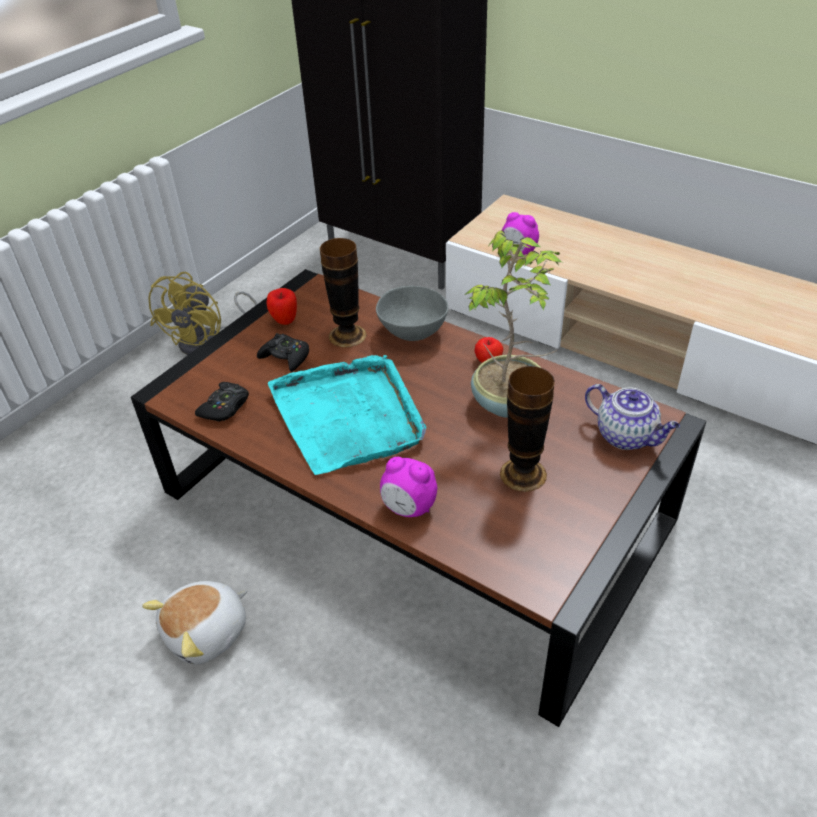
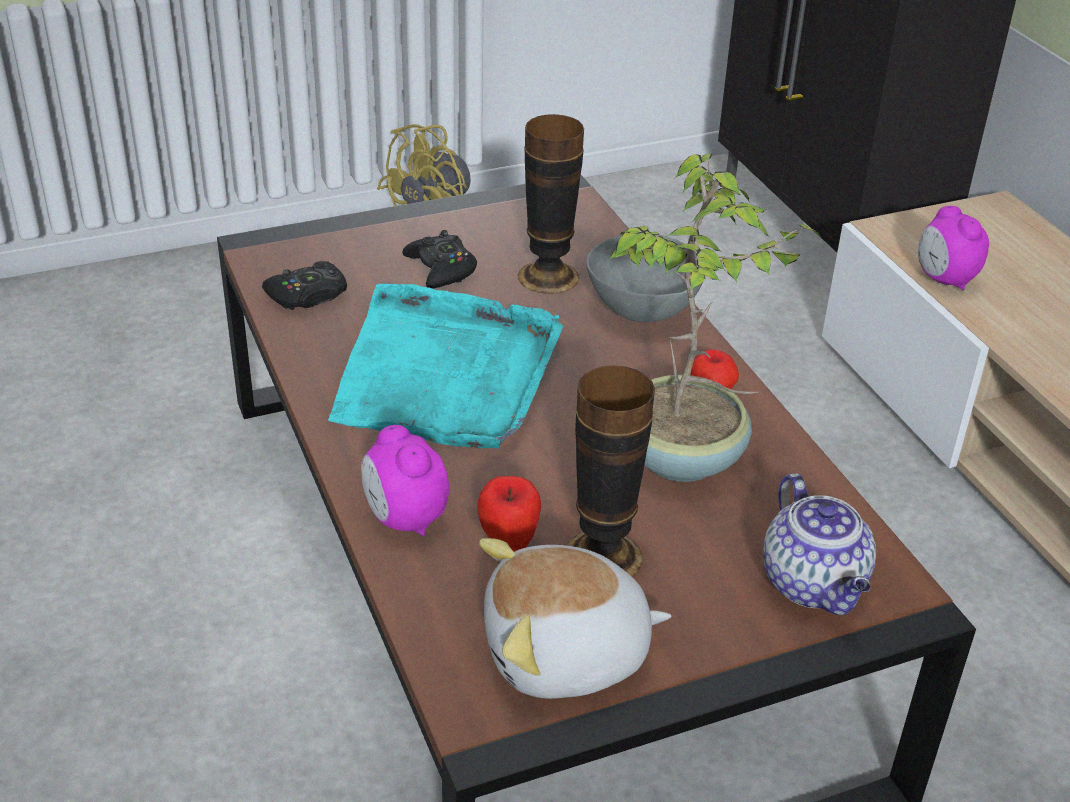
camera: 30 degrees right, 5 degrees down
(208, 633) = (138, 590): plush toy -> plush toy (566, 655)
(285, 321) = (485, 227): apple -> apple (508, 544)

